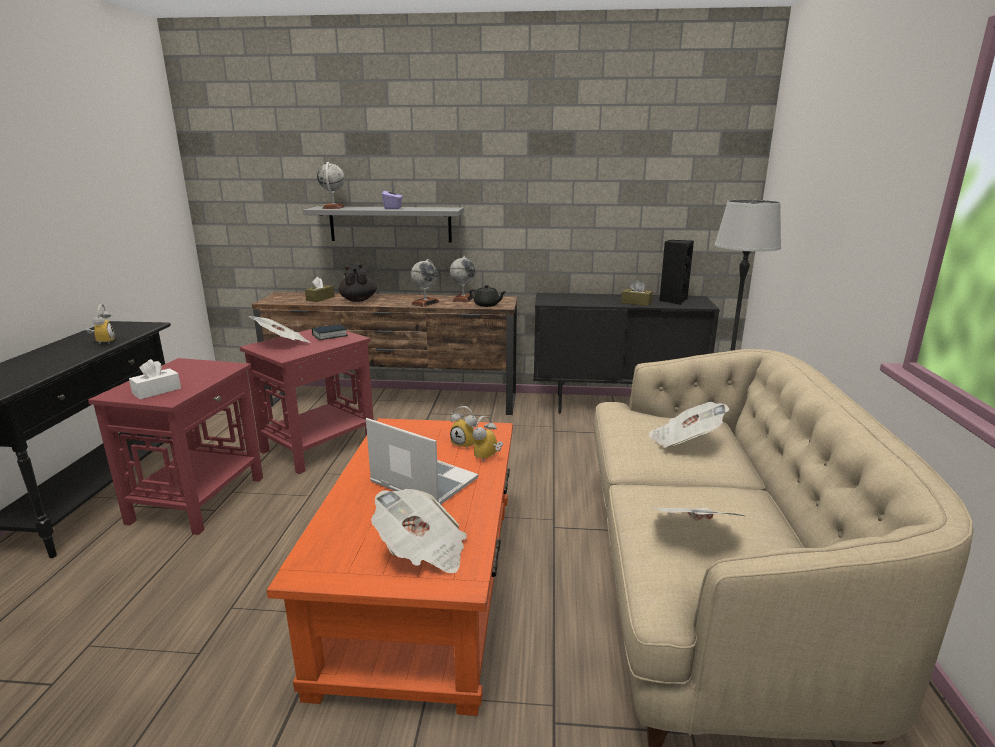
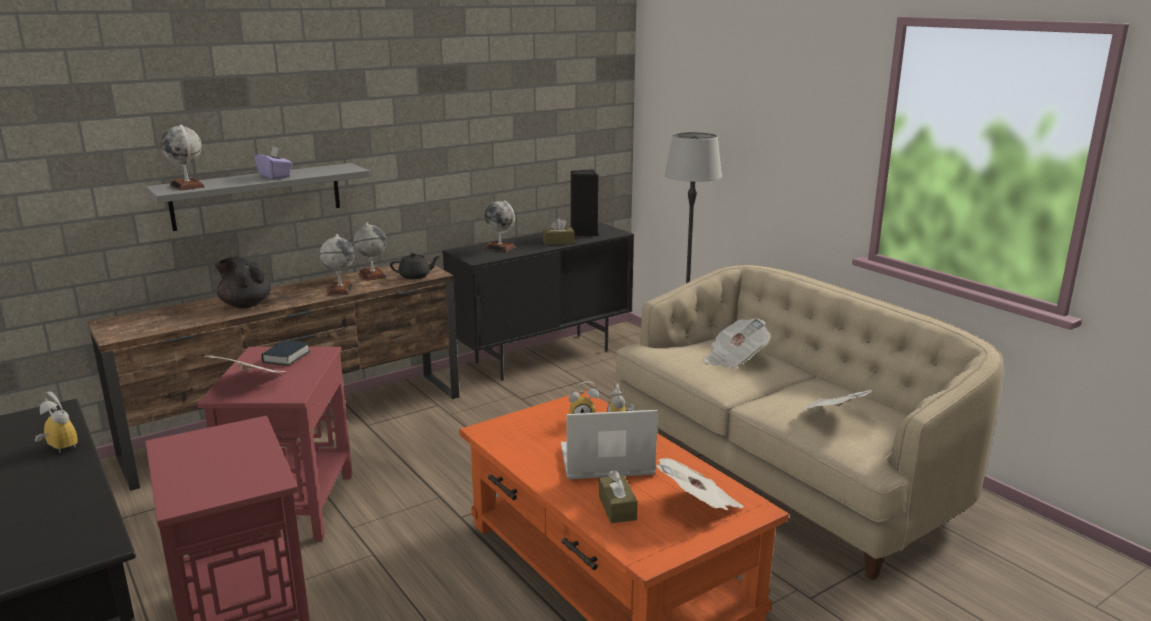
camera: 40 degrees left, 0 degrees up
(157, 391) = (230, 480): white tissue box -> none
(320, 298) = (187, 315): brown tissue box -> brown tissue box (617, 508)
(581, 298) = (500, 247): none -> globe

